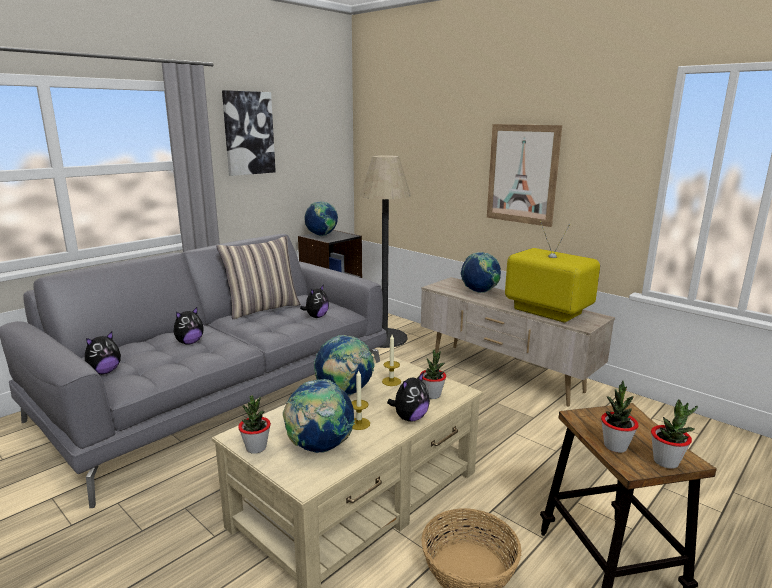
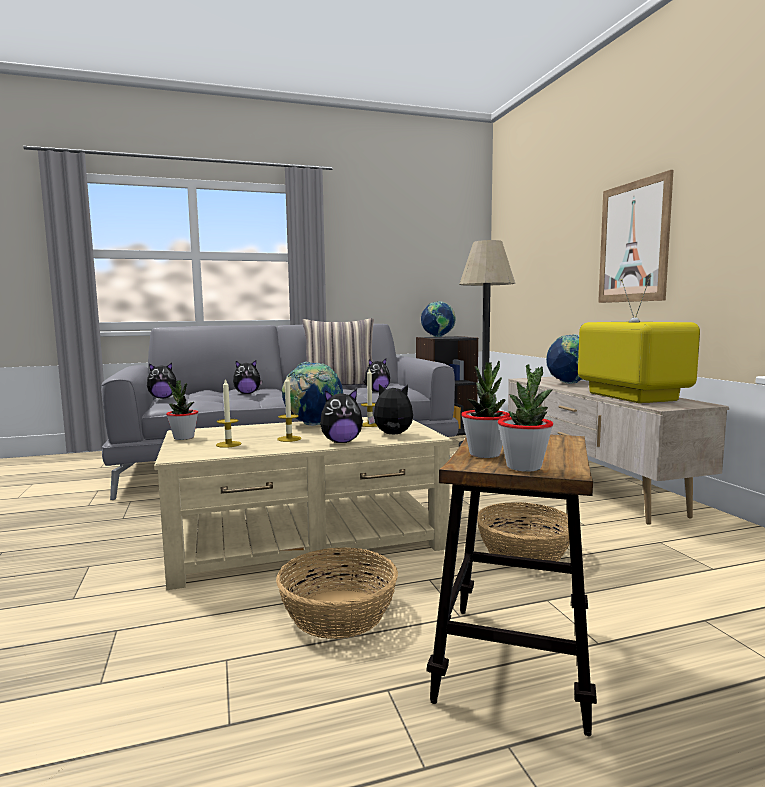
camera: 30 degrees right, 10 degrees down
(248, 133) = (369, 233): picture -> none
(319, 448) = (228, 444): globe -> candle
(432, 395) = (392, 435): potted plant -> plush toy
(523, 459) = (524, 552): none -> basket

